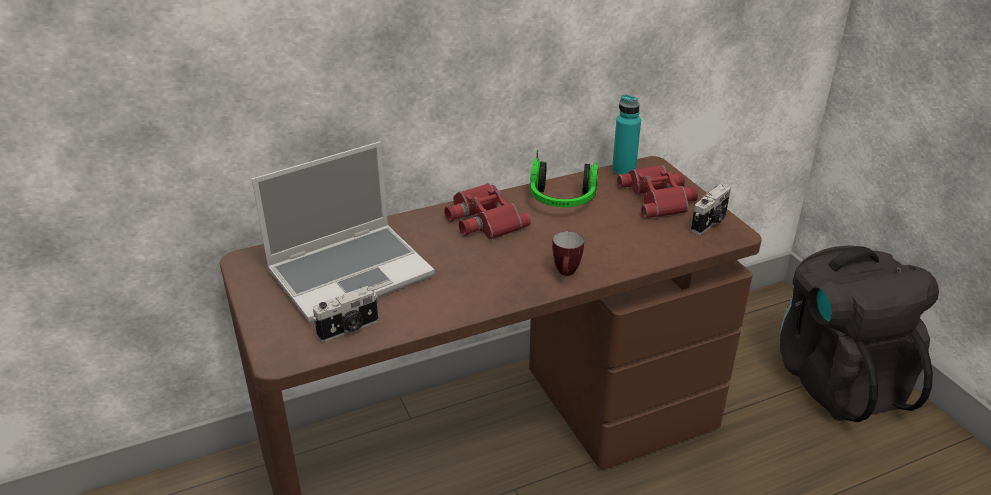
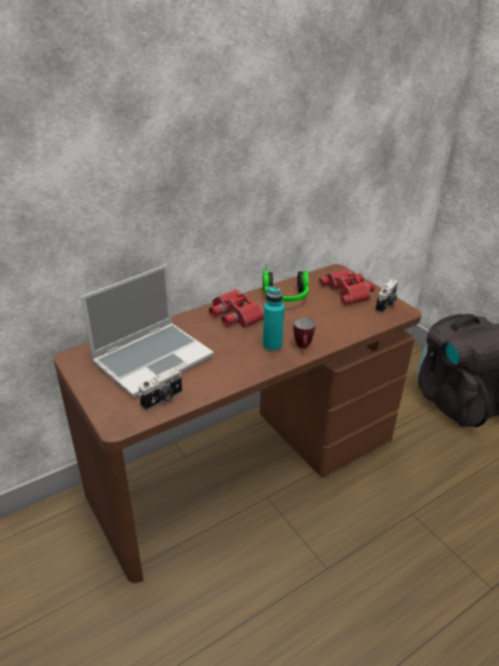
camera: 10 degrees left, 0 degrees up
(623, 171) = (320, 275): turquoise bottle -> turquoise bottle (272, 345)

